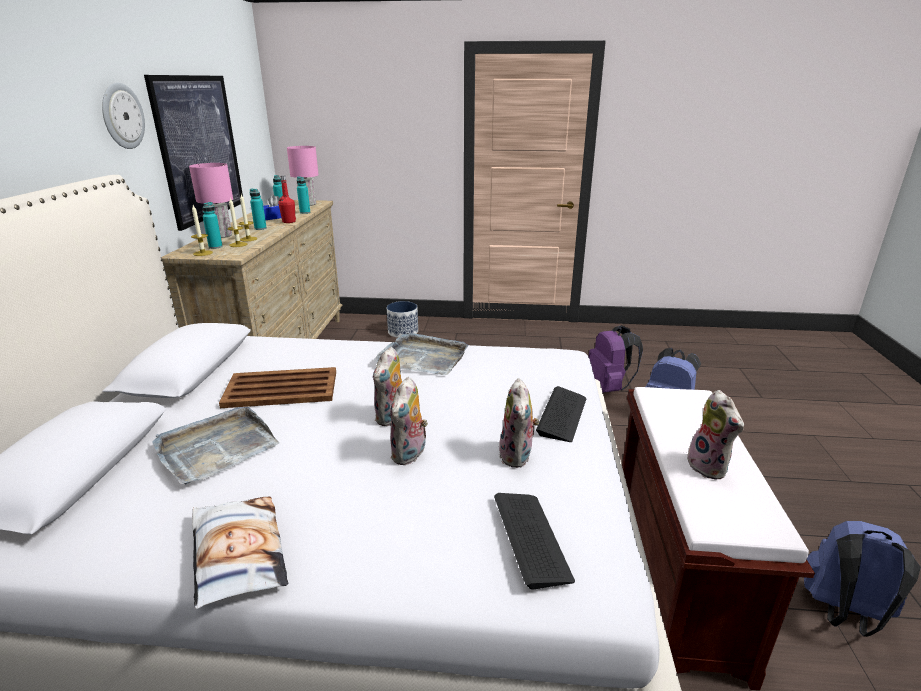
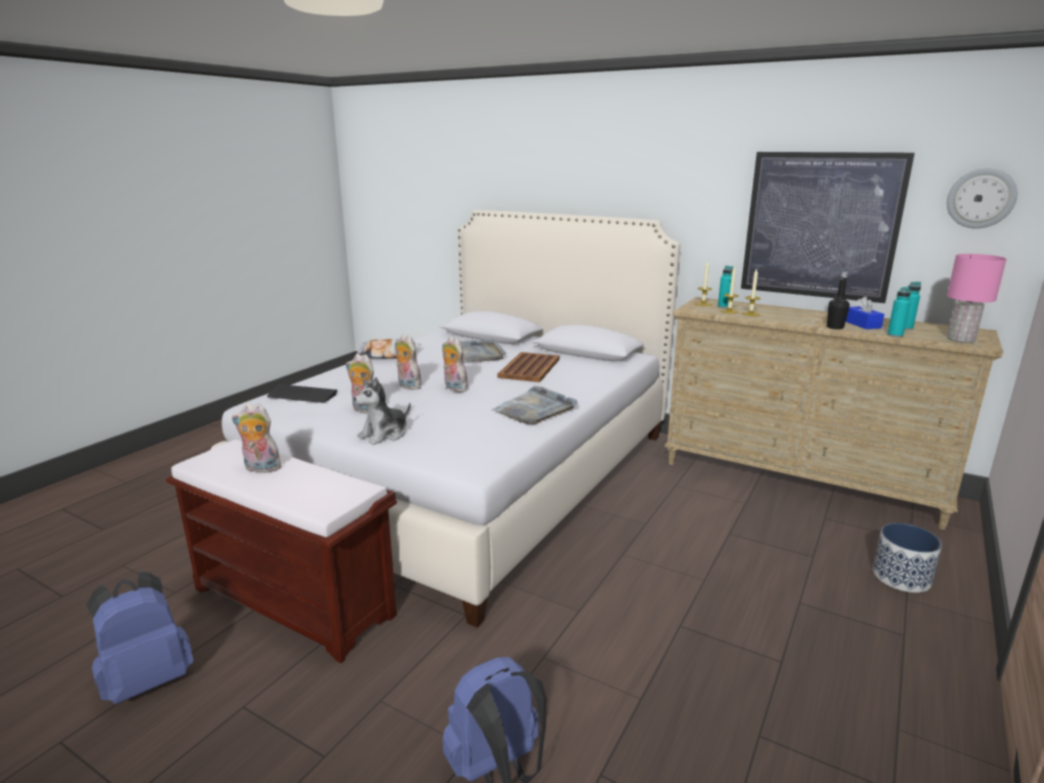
camera: 115 degrees right, 5 degrees down
(122, 116) = (712, 183): wall clock -> wall clock (981, 198)
(222, 235) = (769, 308): pink table lamp -> none
(260, 228) = (799, 318): turquoise bottle -> none
(289, 221) = (835, 327): red bottle -> black bottle
(562, 415) = (384, 434): keyboard -> plush toy
(608, 388) = (625, 745): purple backpack -> none

